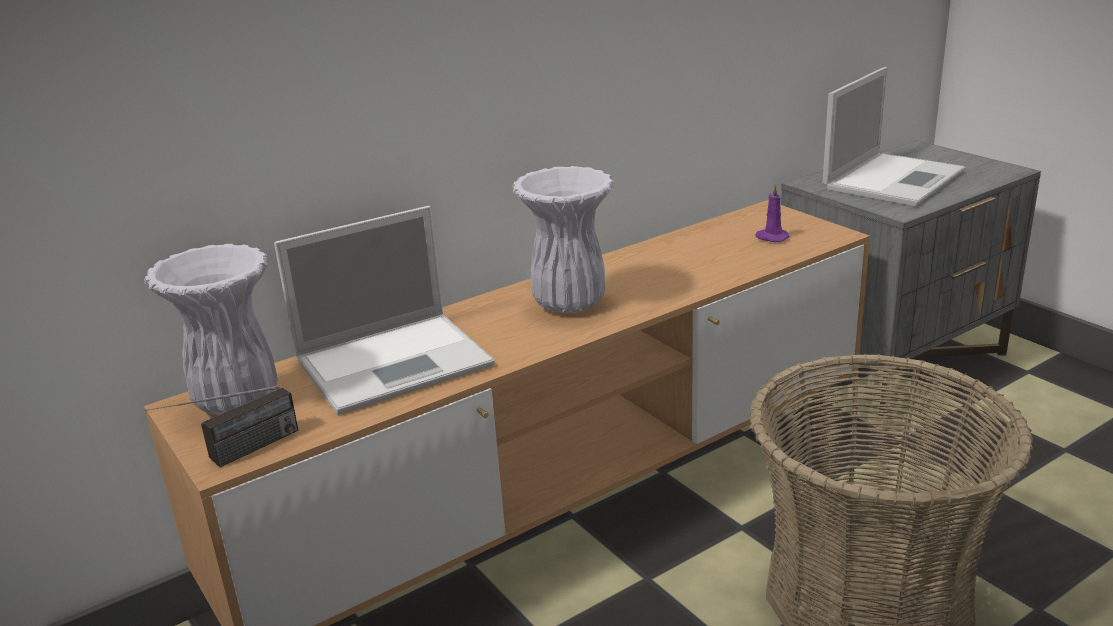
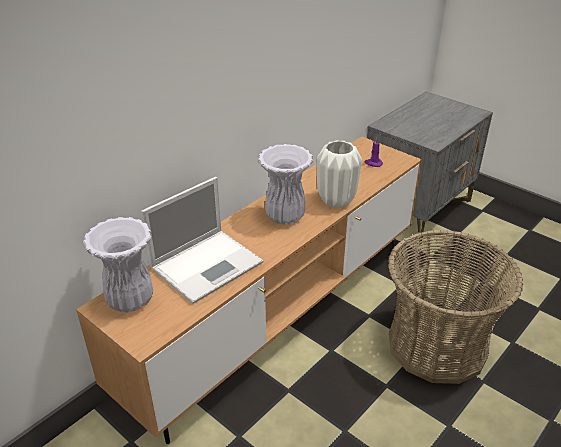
camera: 15 degrees left, 10 degrees up
(234, 455) = (147, 337): radio -> none
(675, 287) = (336, 201): none -> white vase
(894, 179) = (424, 121): laptop -> none

